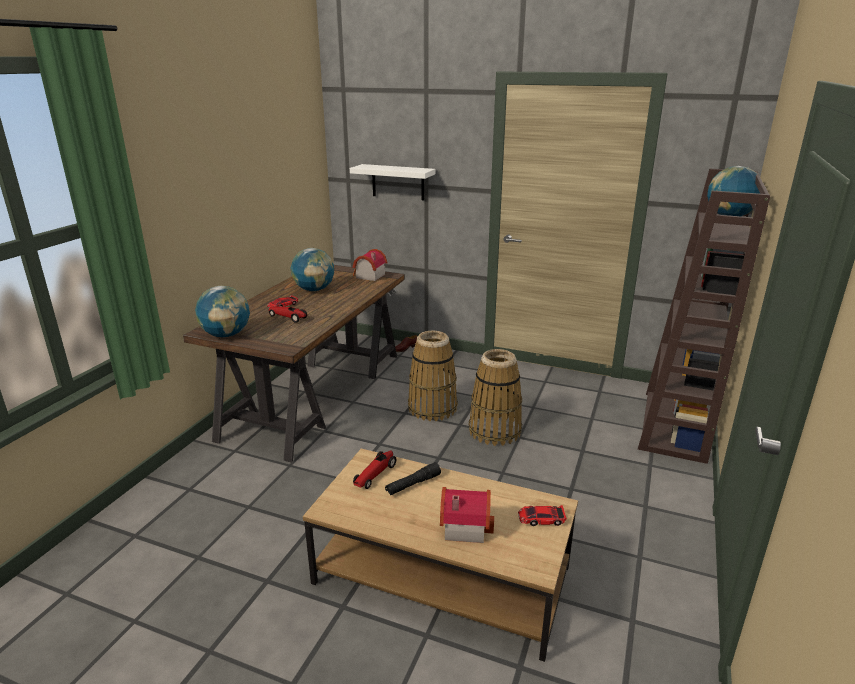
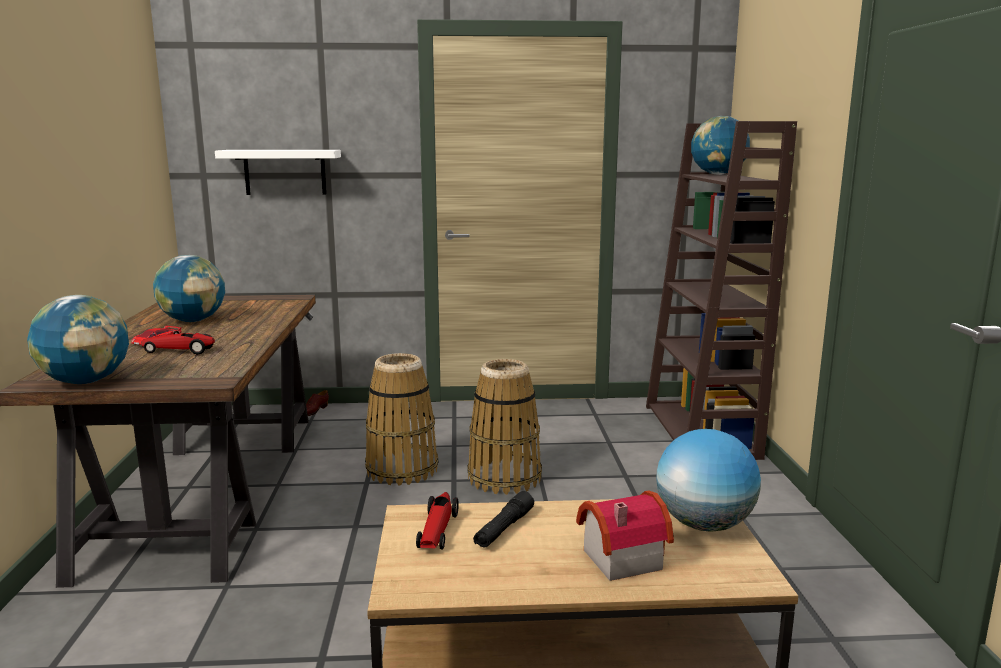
camera: 25 degrees left, 10 degrees down
(368, 276) = (264, 301): toy house -> none
(541, 519) = (704, 525): toy car -> globe

